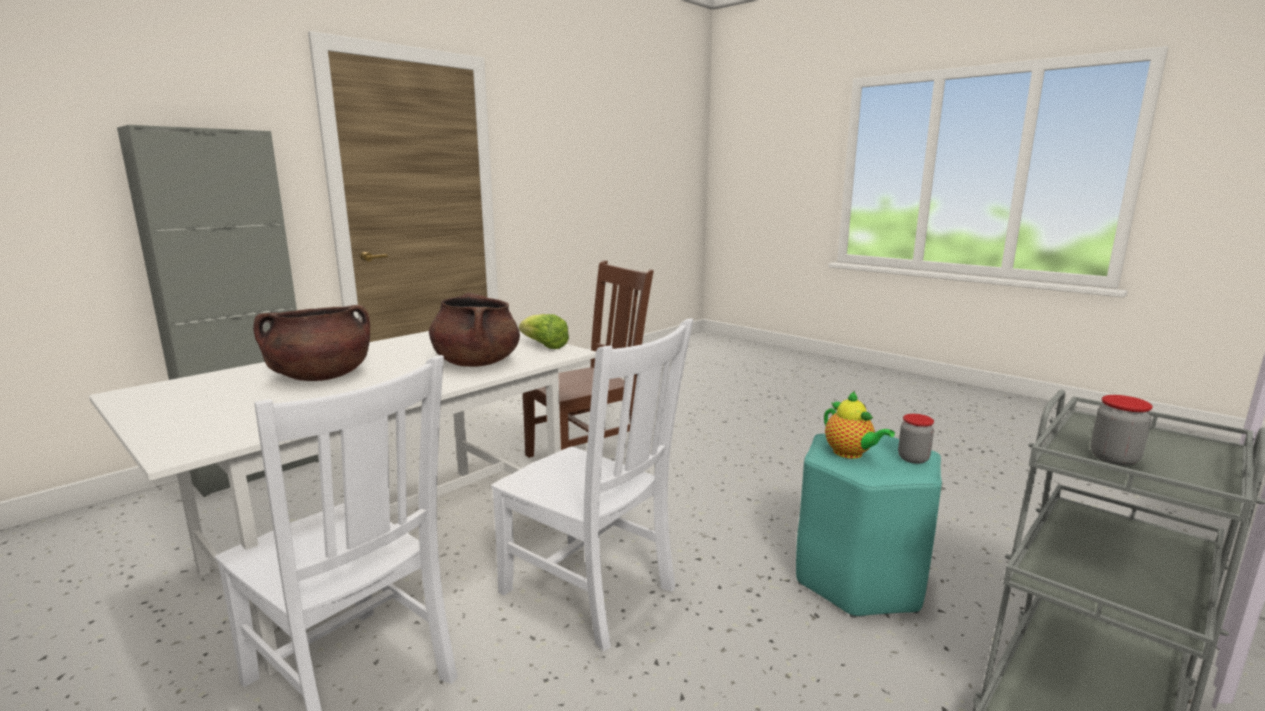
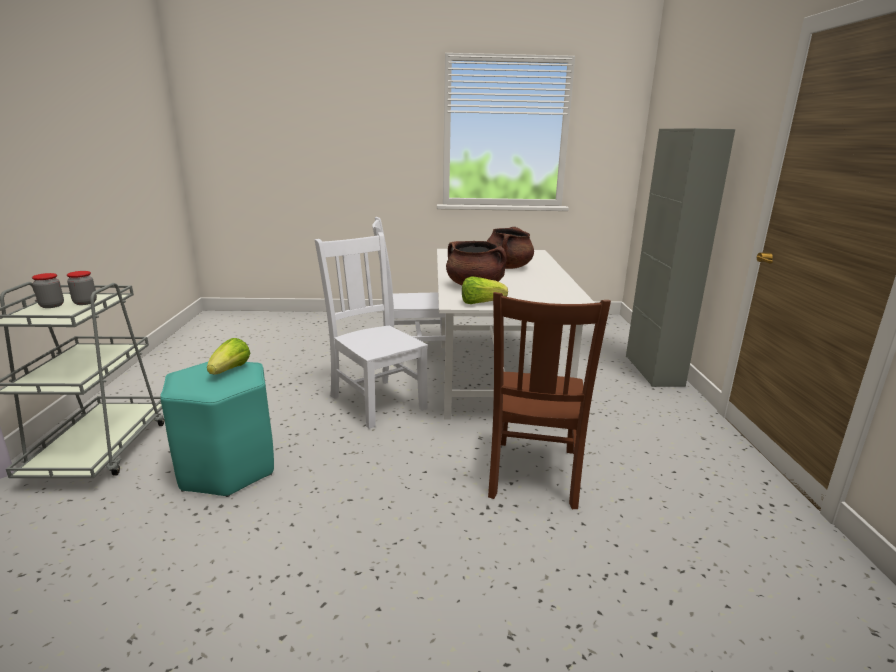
camera: 135 degrees right, 5 degrees up
(592, 592) = (376, 401): white chair -> white chair turned 60 degrees clockwise
(850, 454) = (230, 370): teapot -> lettuce
(913, 458) = (183, 380): jar -> jar (52, 305)

